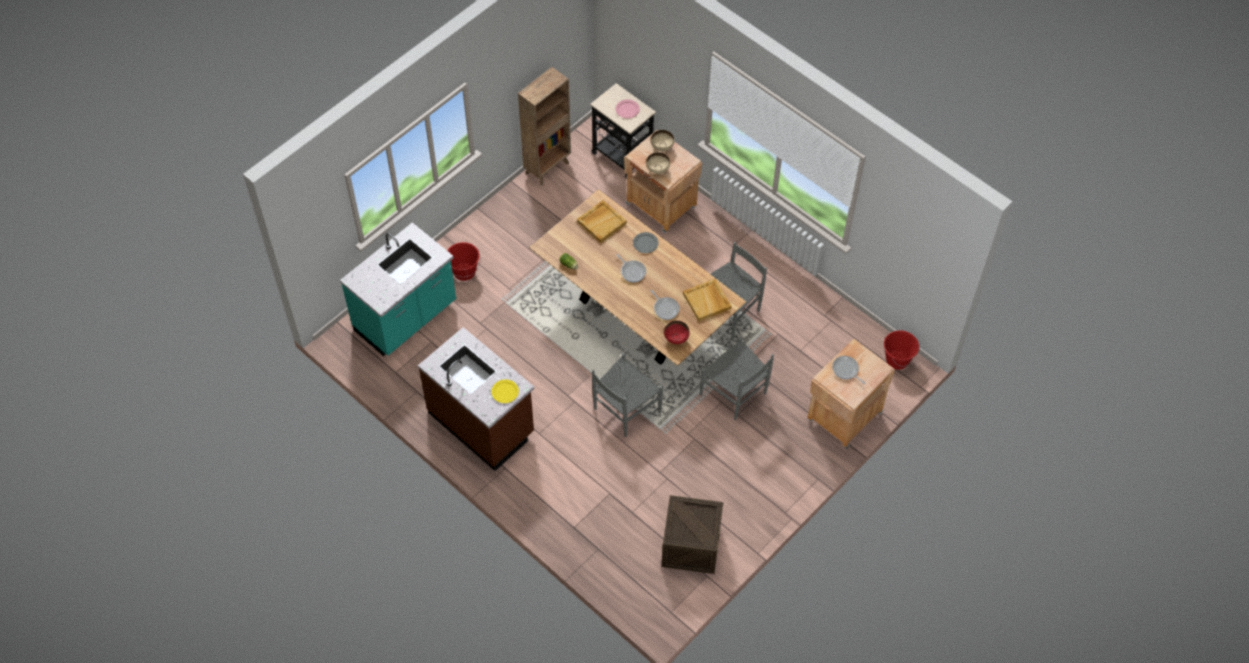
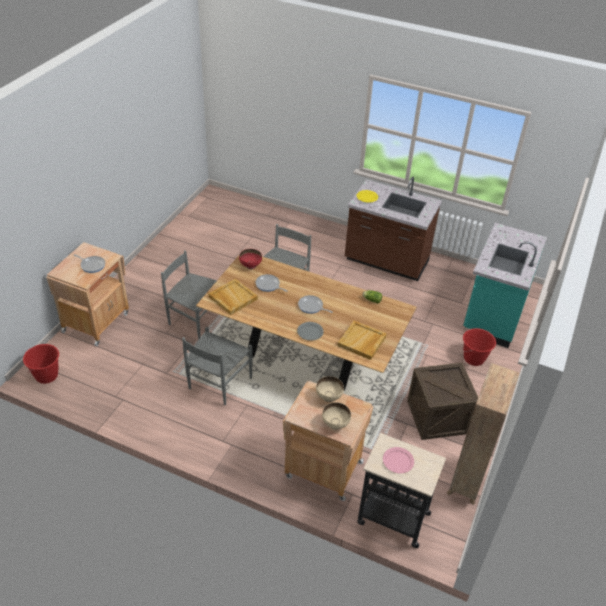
camera: 160 degrees right, 15 degrees down
(691, 546) = (204, 227): crate -> crate (437, 417)

